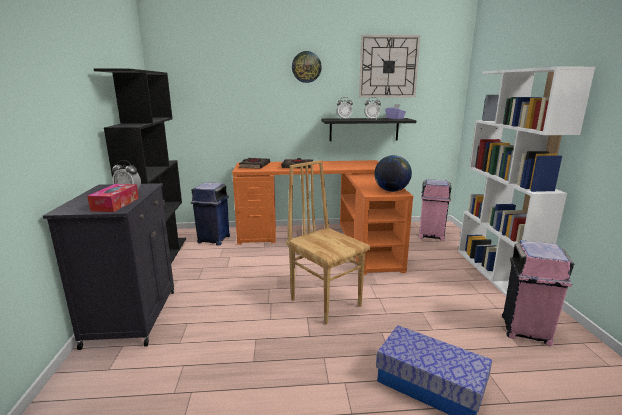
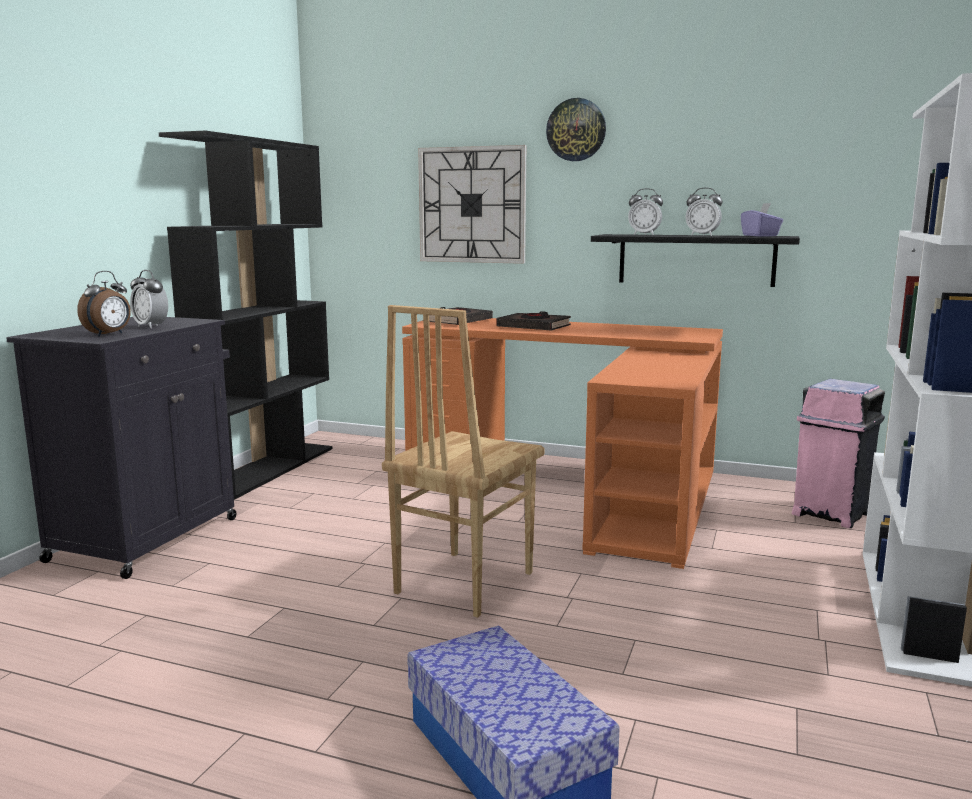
camera: 25 degrees right, 5 degrees down
(115, 204) = (109, 334): tissue box -> alarm clock
(213, 239) = (374, 456): blue trash can -> none
(326, 302) = (462, 582): brown chair -> brown chair turned 135 degrees counterclockwise
(388, 67) = (754, 123): wall clock -> wall clock (472, 205)
(391, 190) = (663, 378): globe -> none
(525, 330) = (851, 731): pink trash can -> none

